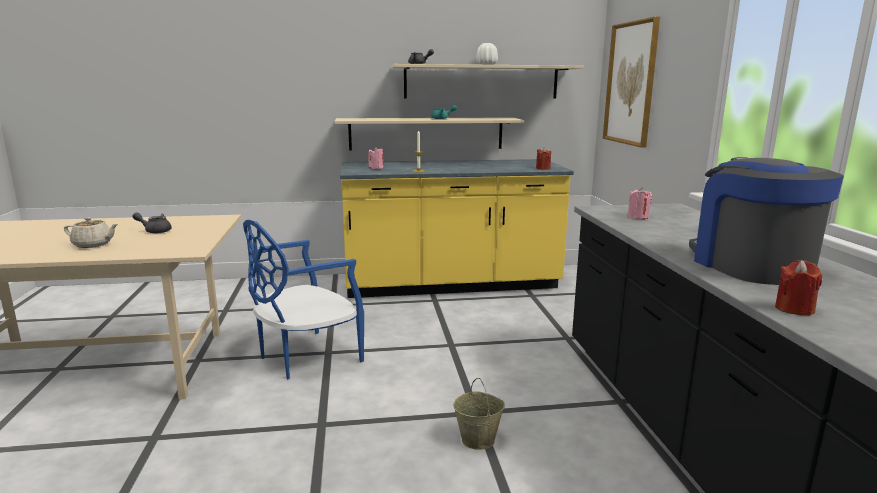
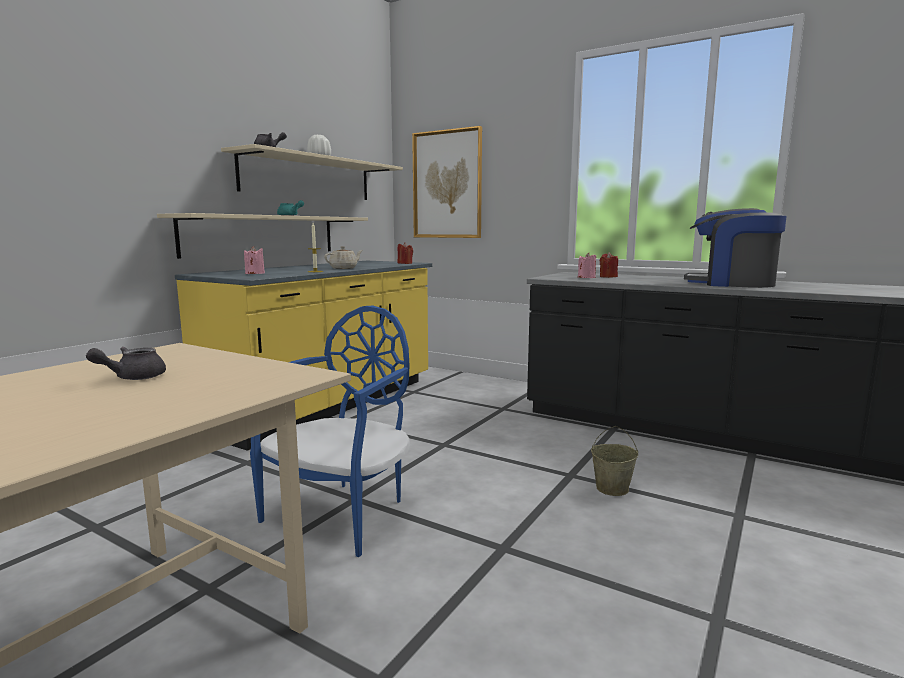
camera: 50 degrees left, 5 degrees down
(93, 245) = (100, 412): beige teapot -> beige teapot (344, 268)
(306, 357) = (343, 513): blue chair -> blue chair turned 150 degrees counterclockwise
(794, 309) = (819, 290): red candle -> red candle (608, 277)

